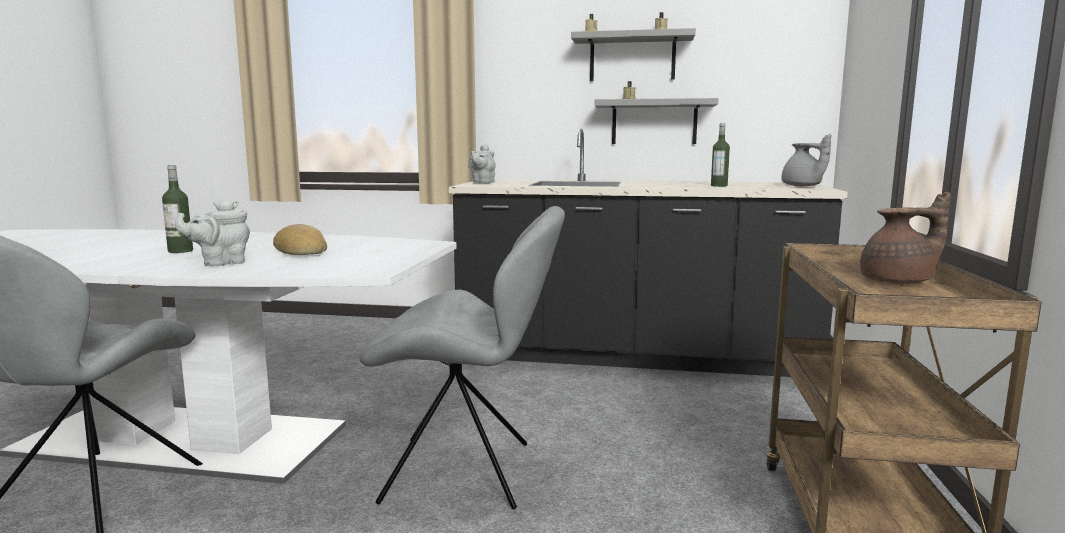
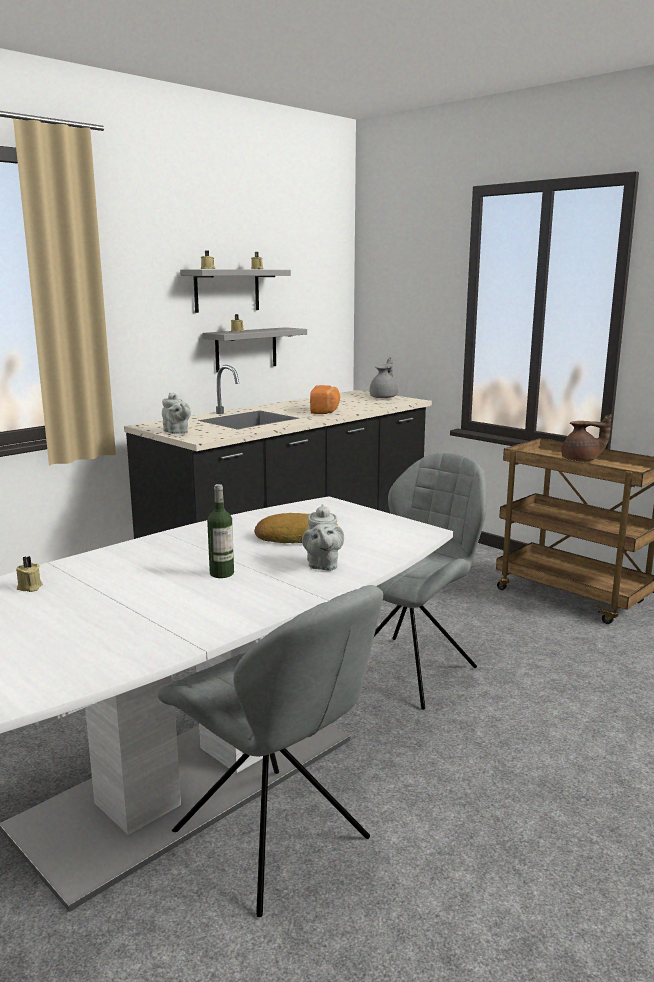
camera: 55 degrees left, 5 degrees up
(130, 234) = (30, 587): none -> beige candle
(671, 186) = (325, 411): none -> bread
(719, 186) = (347, 405): bottle -> none
(802, 186) = (384, 397): grey teapot -> grey teapot turned 75 degrees counterclockwise
(899, 281) = (581, 460): brown teapot -> brown teapot turned 75 degrees clockwise

